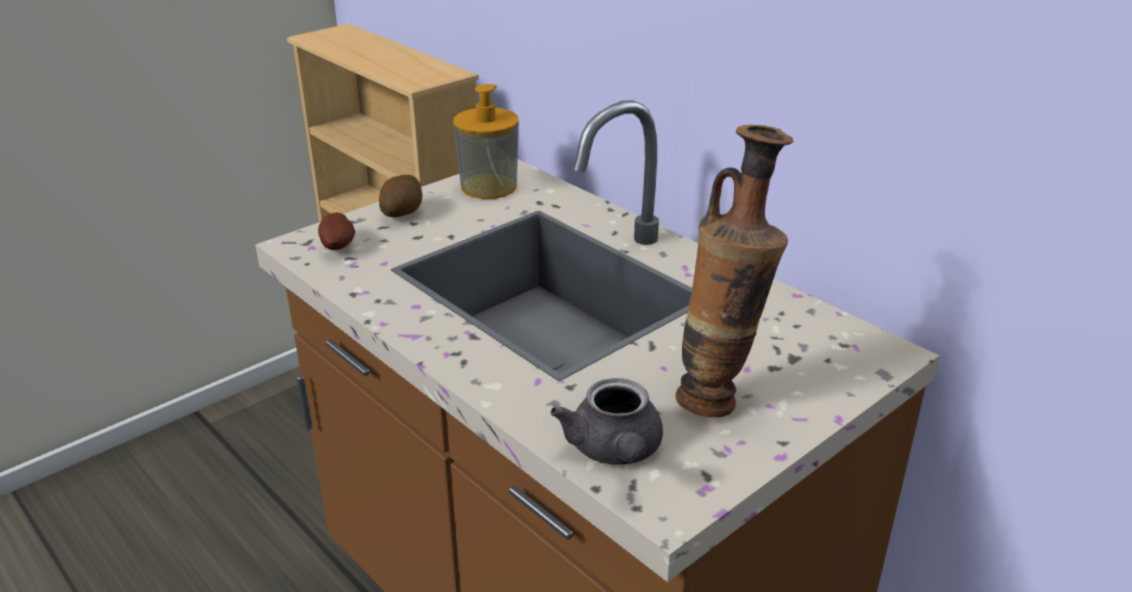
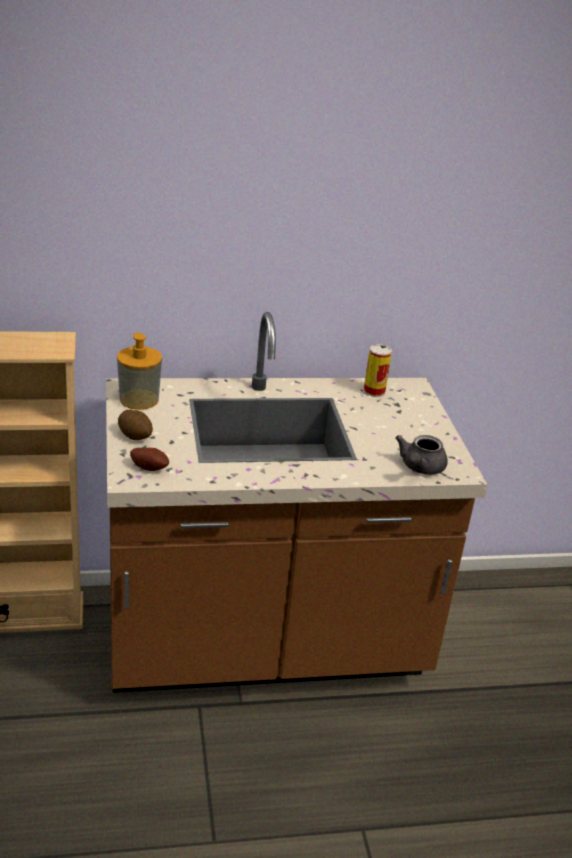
camera: 60 degrees left, 0 degrees up
(615, 451) = (419, 468): grey teapot -> grey teapot turned 90 degrees clockwise
(719, 397) = (407, 431): vase -> none
(796, 324) = (374, 391): none -> can

